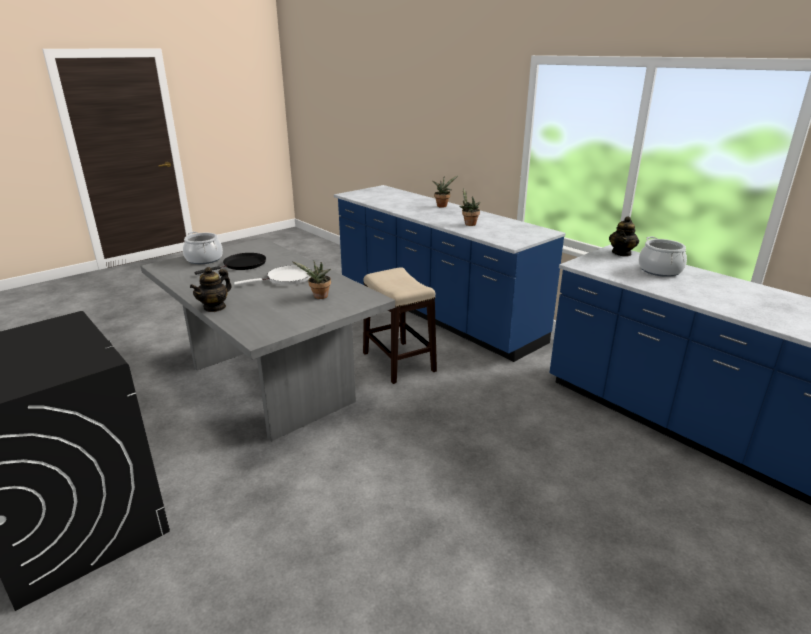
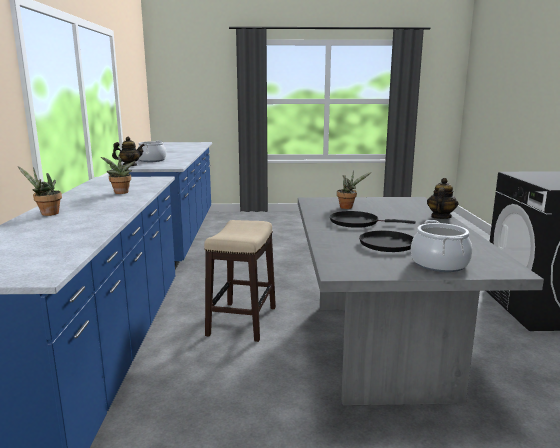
camera: 140 degrees left, 10 degrees down
(215, 307) = (440, 217): teapot -> teapot turned 45 degrees counterclockwise
(286, 279) = (357, 222): white frying pan -> black frying pan

